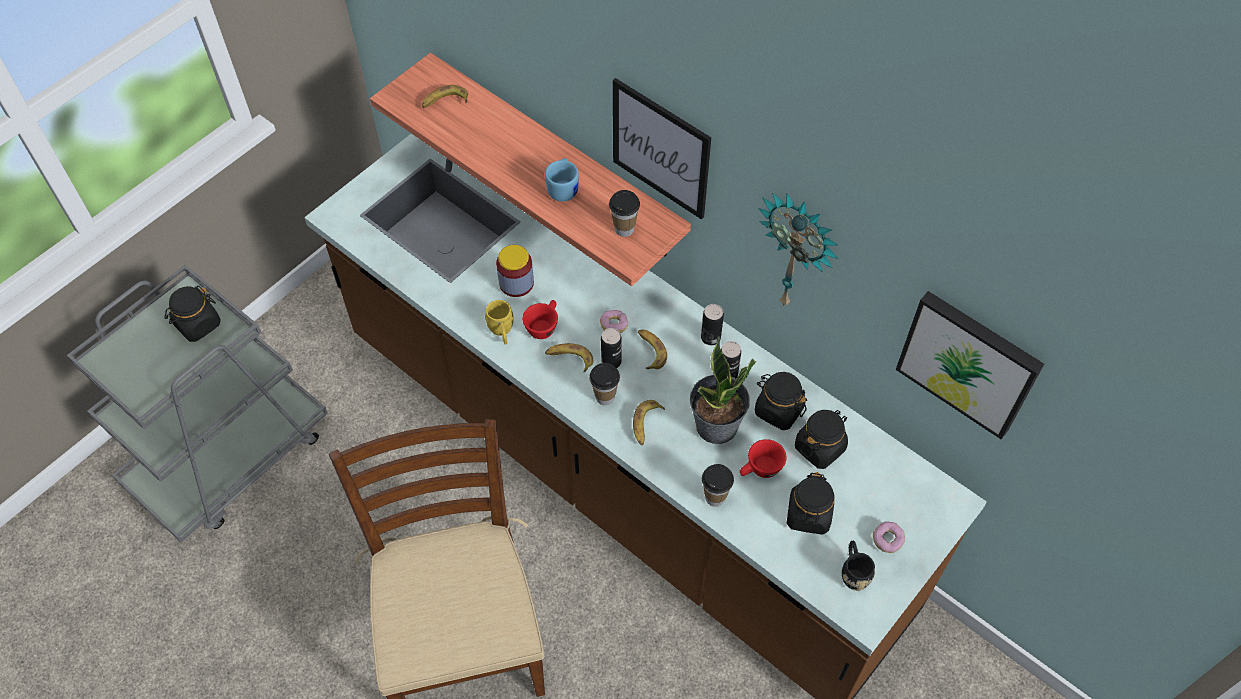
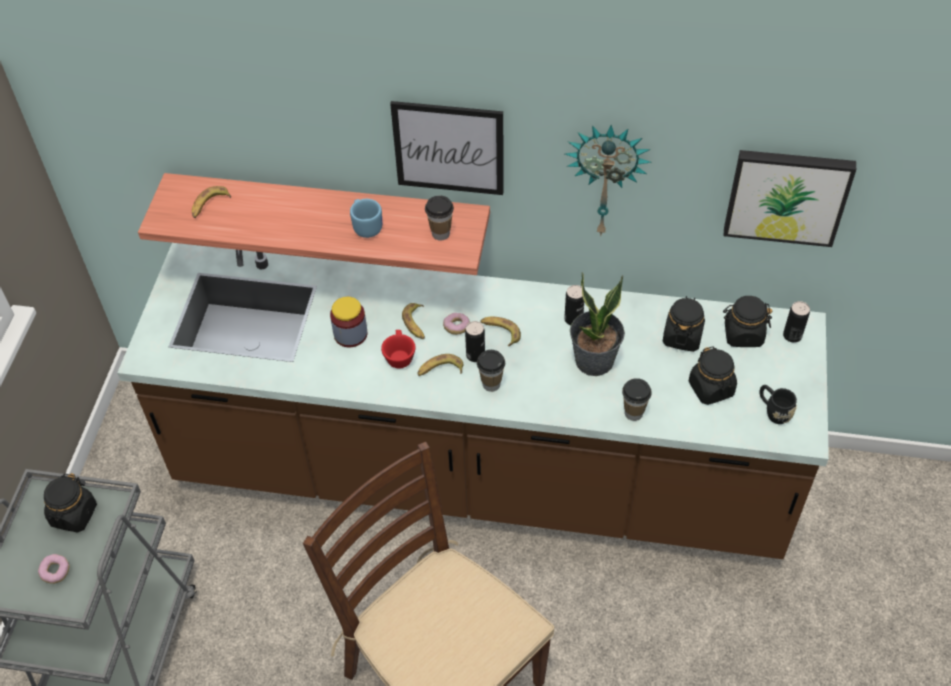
camera: 30 degrees left, 5 degrees down
(502, 332) = (368, 378): yellow mug -> none
(646, 424) = (539, 388): banana -> banana (416, 324)
(710, 337) = (539, 298): can -> can (792, 335)
(760, 470) = (651, 375): red cup -> none
(778, 410) = (631, 325): black jar -> black jar (743, 334)
(887, 540) = (779, 376): donut -> donut (55, 572)

